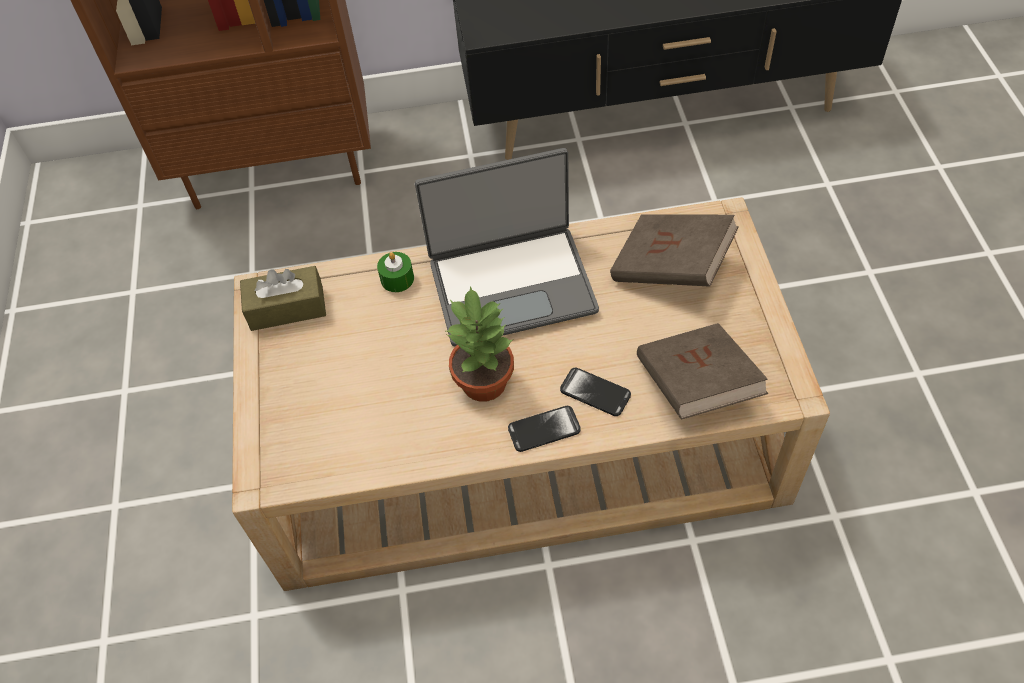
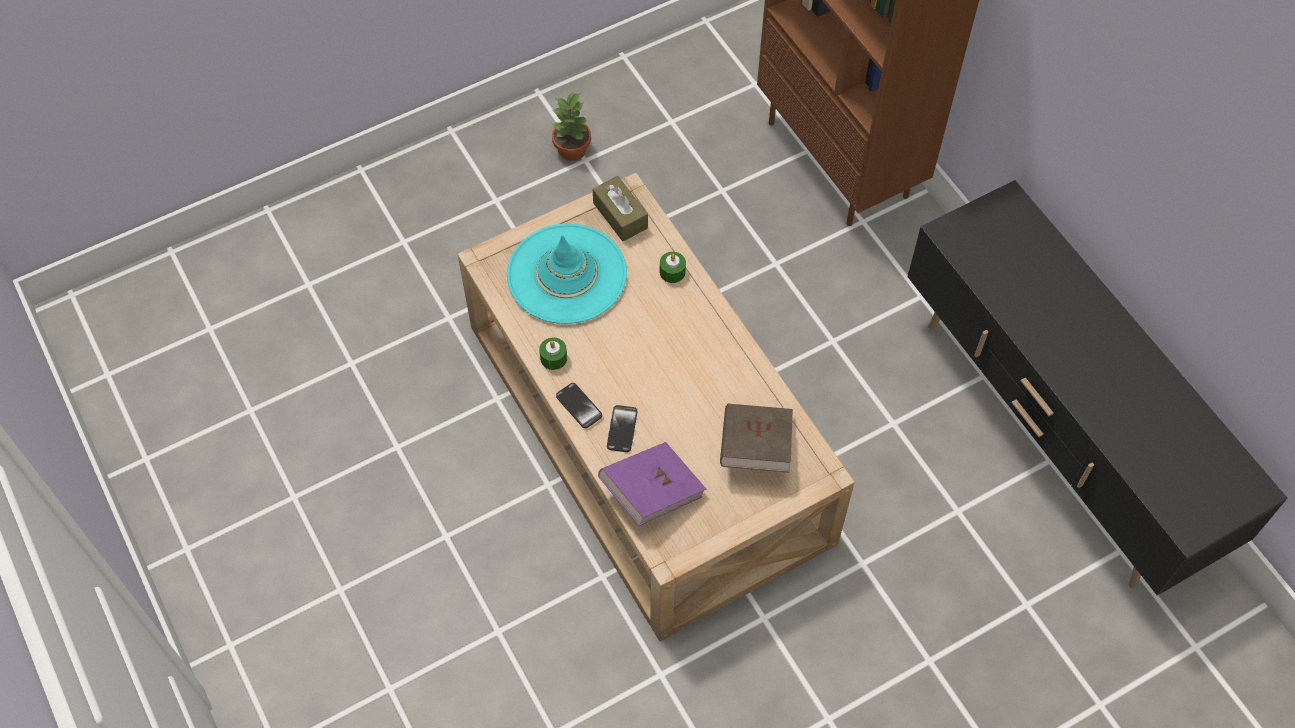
camera: 65 degrees right, 5 degrees up
(340, 388) = (567, 274): none -> turquoise hat
(459, 438) = (553, 358): none -> green candle
(485, 382) = (605, 358): potted plant -> potted plant (573, 150)
(511, 284) = (696, 346): laptop -> none
(696, 386) = (651, 492): brown book -> purple book

